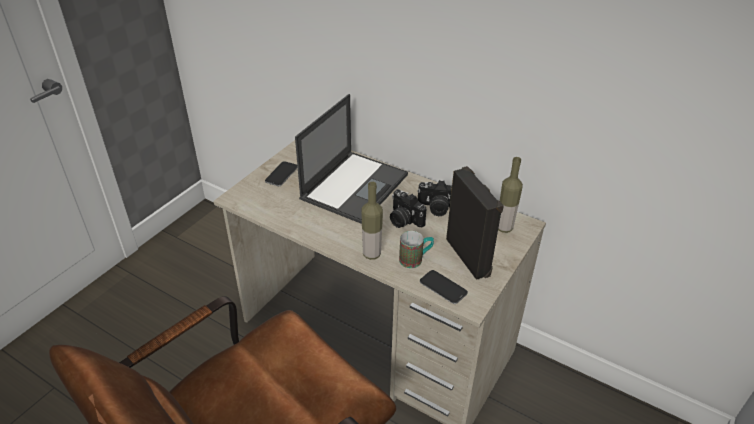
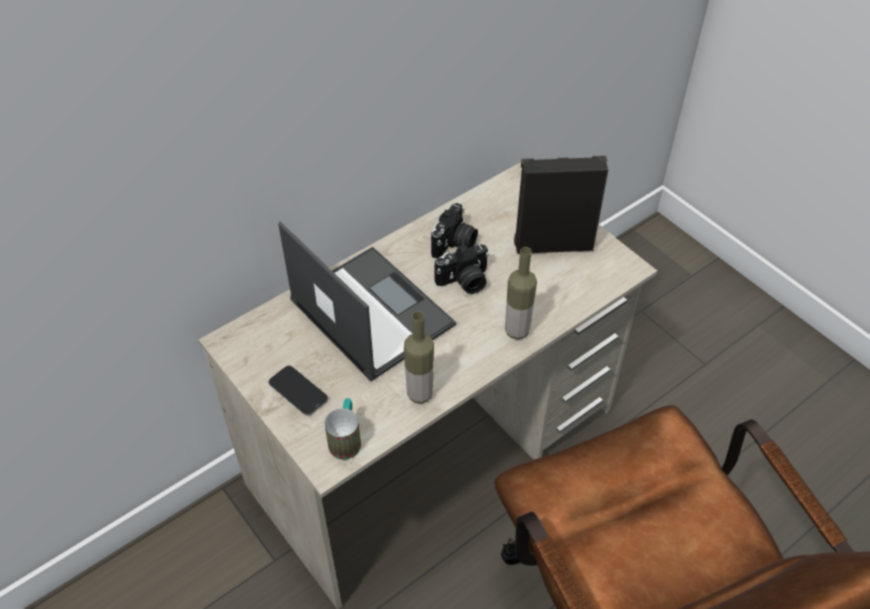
camera: 70 degrees left, 10 degrees up
(415, 259) = (541, 292): mug -> mug (346, 438)
(443, 287) = (596, 282): phone -> none
(504, 228) = (516, 198): bottle -> bottle (419, 394)

